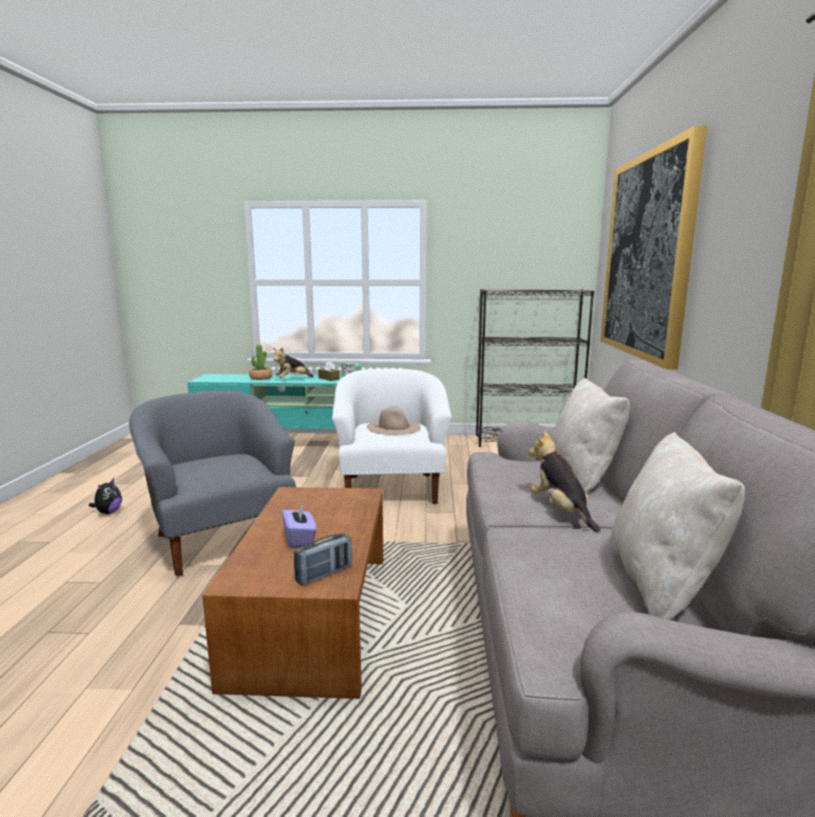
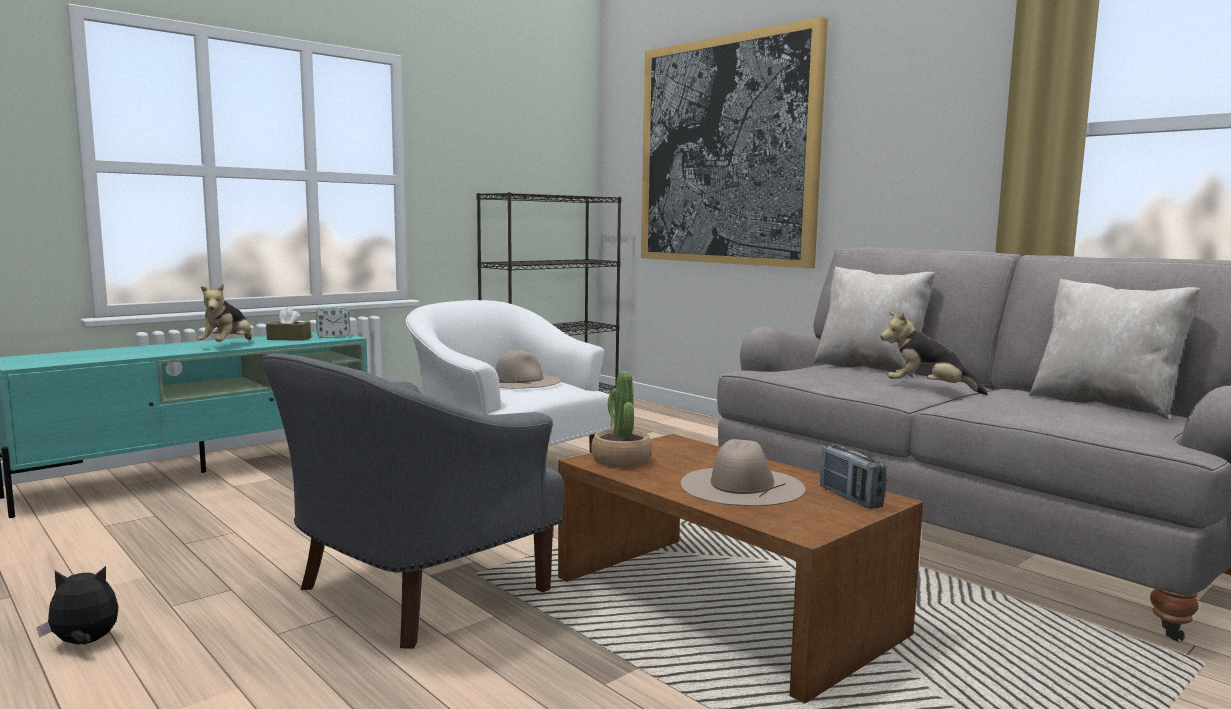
camera: 45 degrees left, 5 degrees down
(108, 512) = (84, 643): plush toy -> plush toy turned 75 degrees counterclockwise
(221, 537) = (412, 593): grey armchair -> grey armchair turned 60 degrees counterclockwise
(261, 378) = (154, 350): potted plant -> potted plant (621, 460)
(300, 539) = (742, 486): purple tissue box -> beige hat
(324, 574) = (850, 497): radio -> radio turned 150 degrees clockwise

